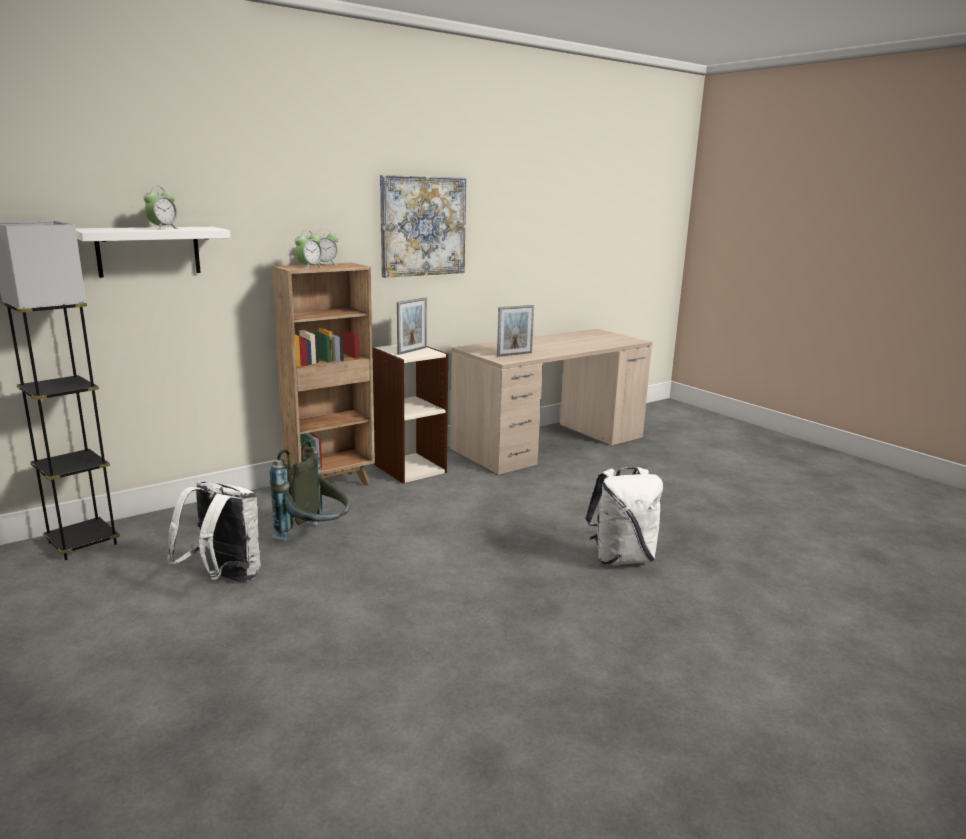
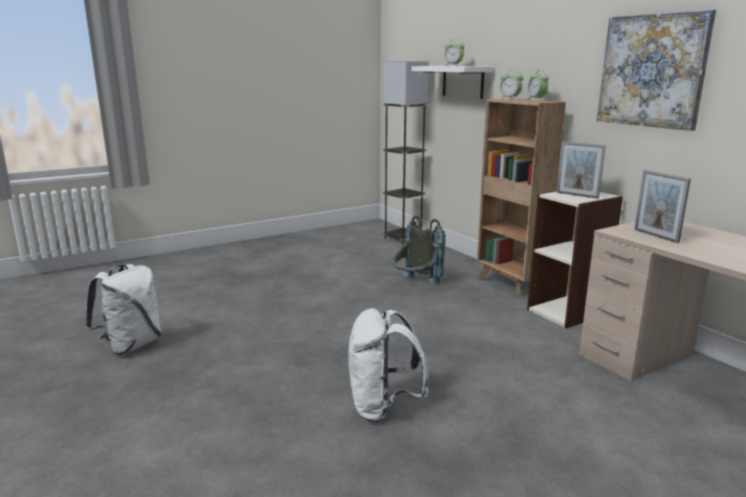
camera: 95 degrees right, 0 degrees up
(223, 579) = (361, 268): white backpack -> white backpack (131, 345)

